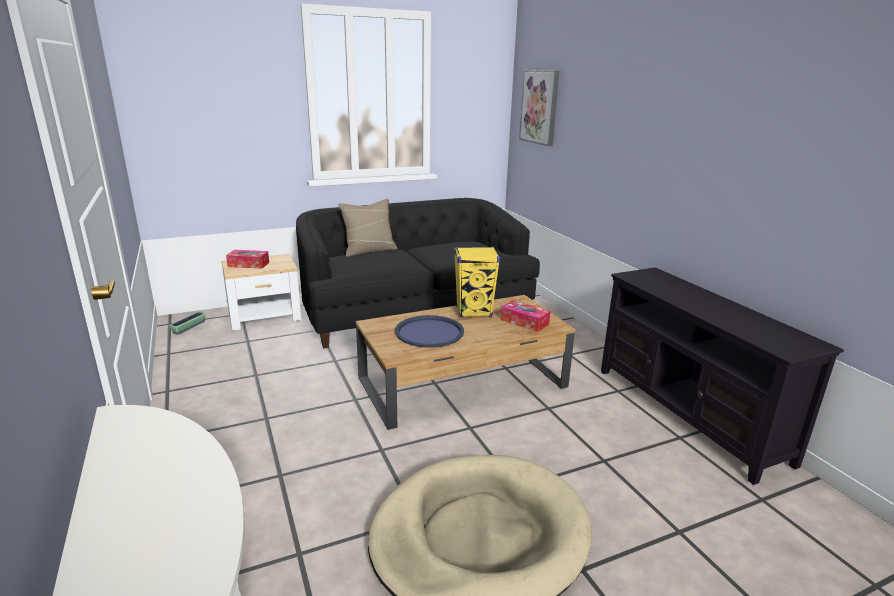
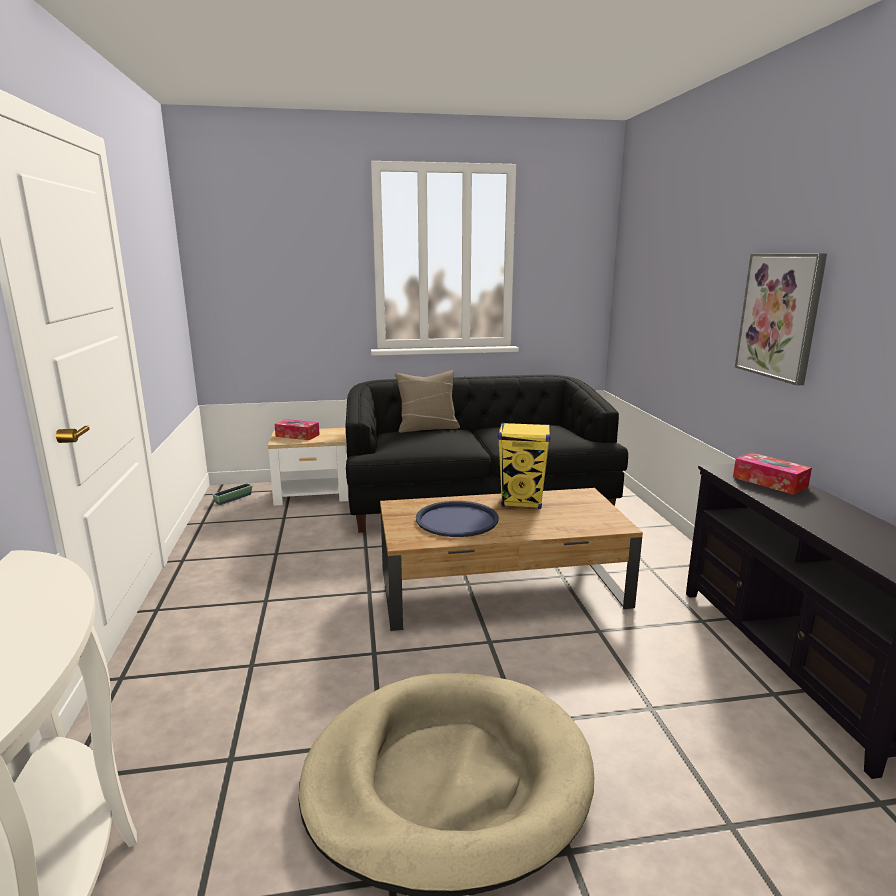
camera: 15 degrees right, 5 degrees down
(524, 322) = (579, 518): tissue box -> tissue box (769, 482)
(540, 107) = (642, 267): picture -> picture (779, 316)

